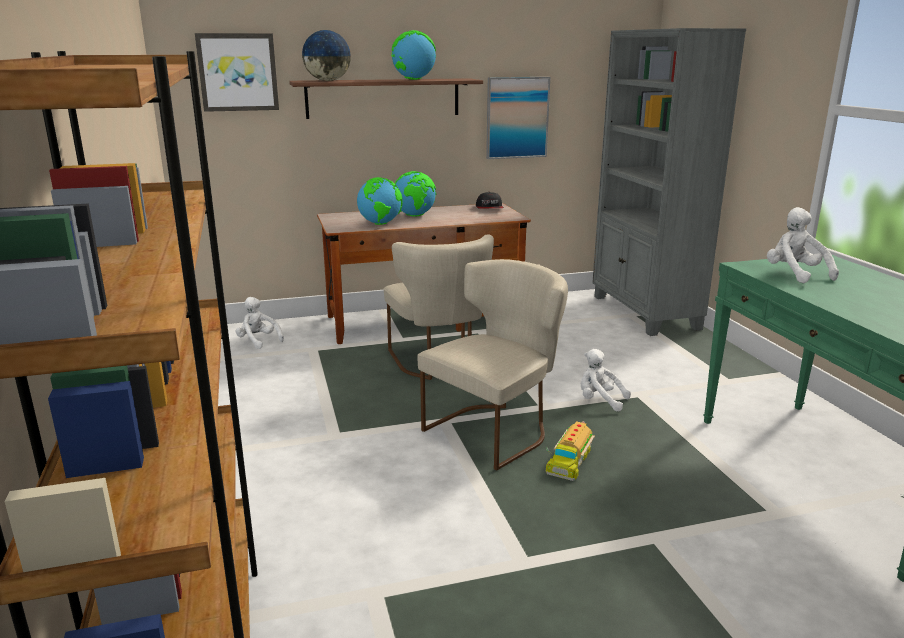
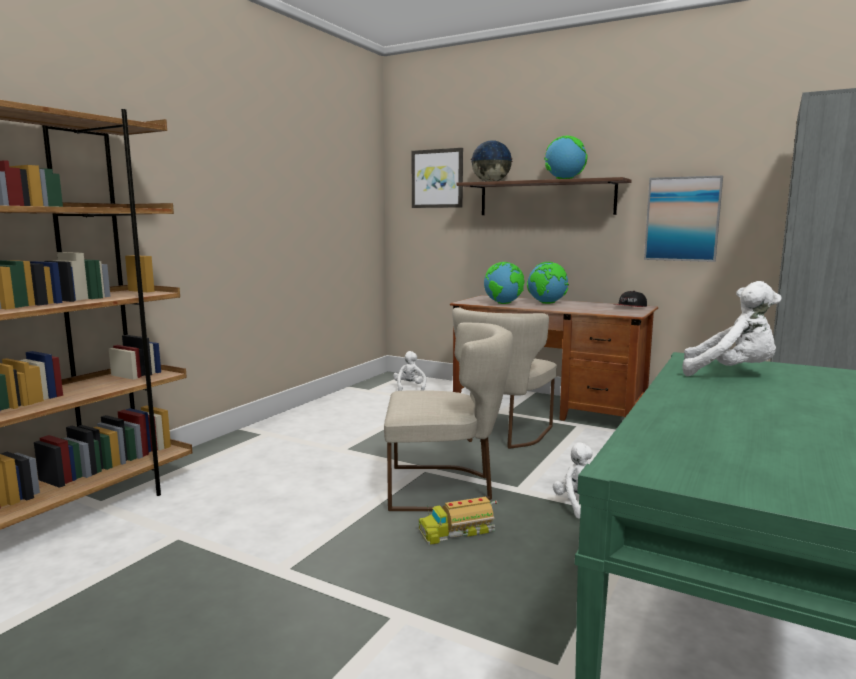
camera: 45 degrees right, 10 degrees down
(795, 274) = (731, 373): white plush toy -> white plush toy turned 90 degrees clockwise

